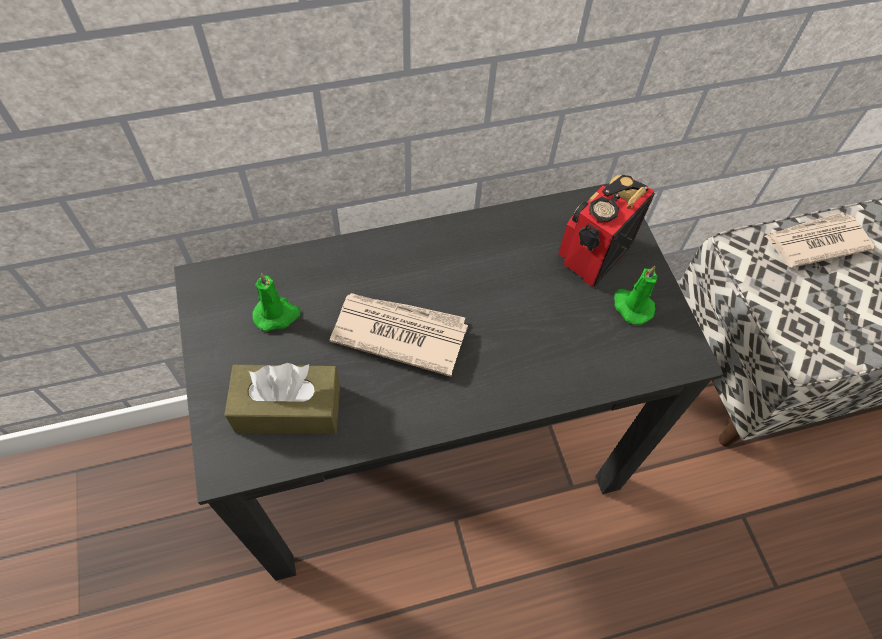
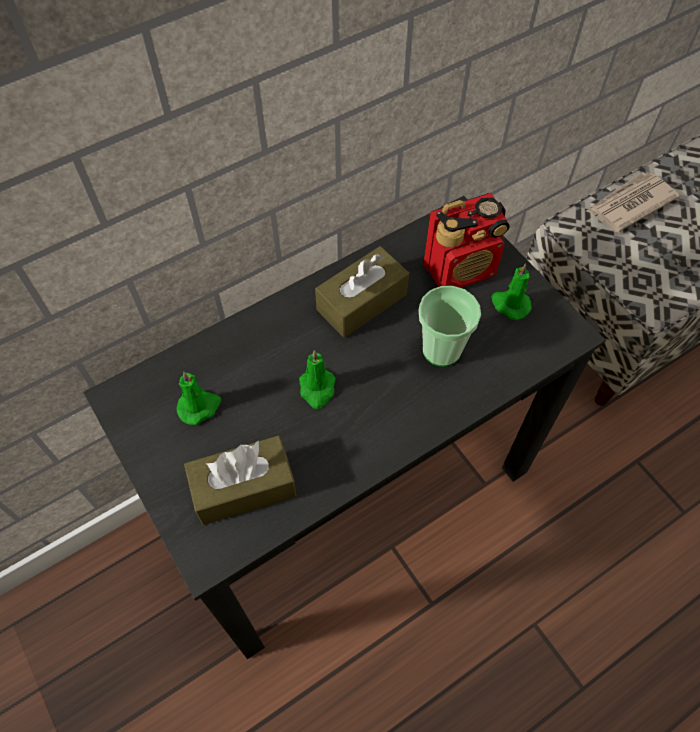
camera: 15 degrees left, 0 degrees up
(398, 333) = (317, 389): newspaper -> green candle
(477, 258) = (362, 302): none -> brown tissue box
(541, 331) = (441, 350): none -> cup
(593, 255) = (460, 269): radio -> radio turned 135 degrees counterclockwise

